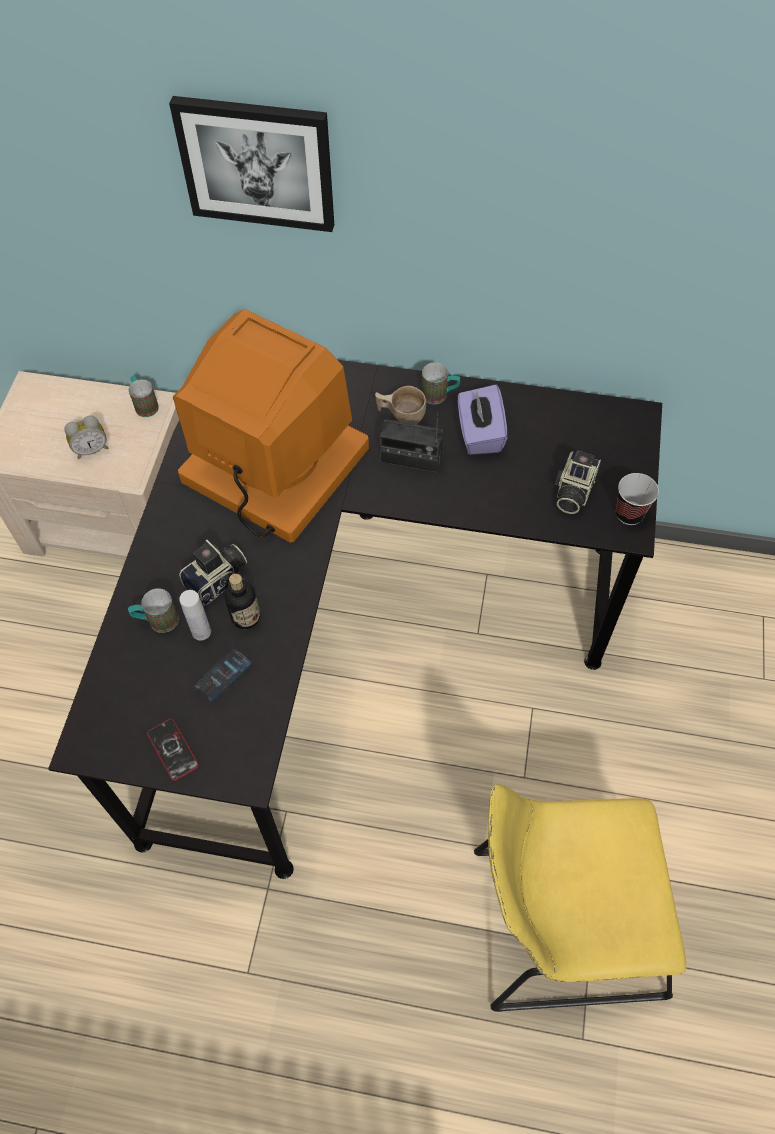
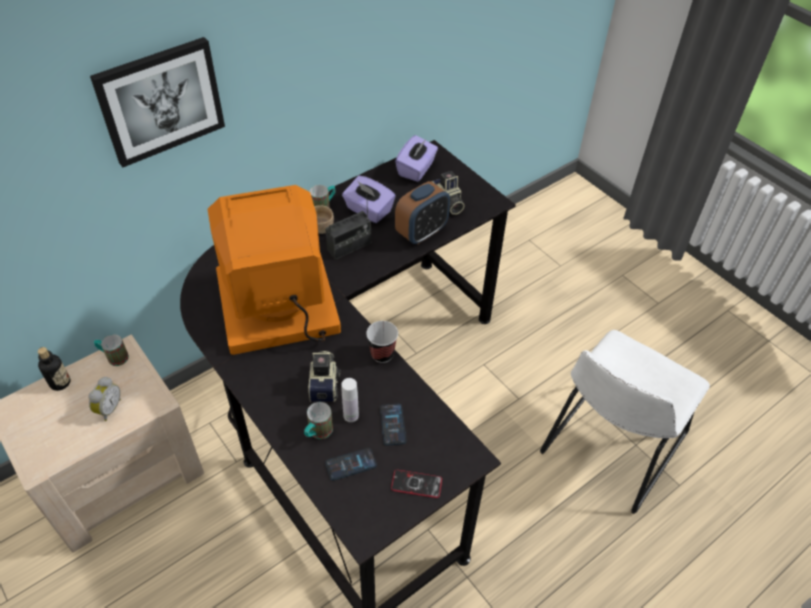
camera: 50 degrees left, 10 degrees down
(146, 676) = (351, 464): none -> phone
(246, 617) = (365, 387): bottle -> bottle (60, 383)
(502, 503) = (421, 232): none -> alarm clock
(557, 922) = (610, 447): yellow chair -> white chair
(593, 425) = (416, 169): none -> purple tissue box
(629, 514) = (483, 195): cup -> cup (382, 354)

